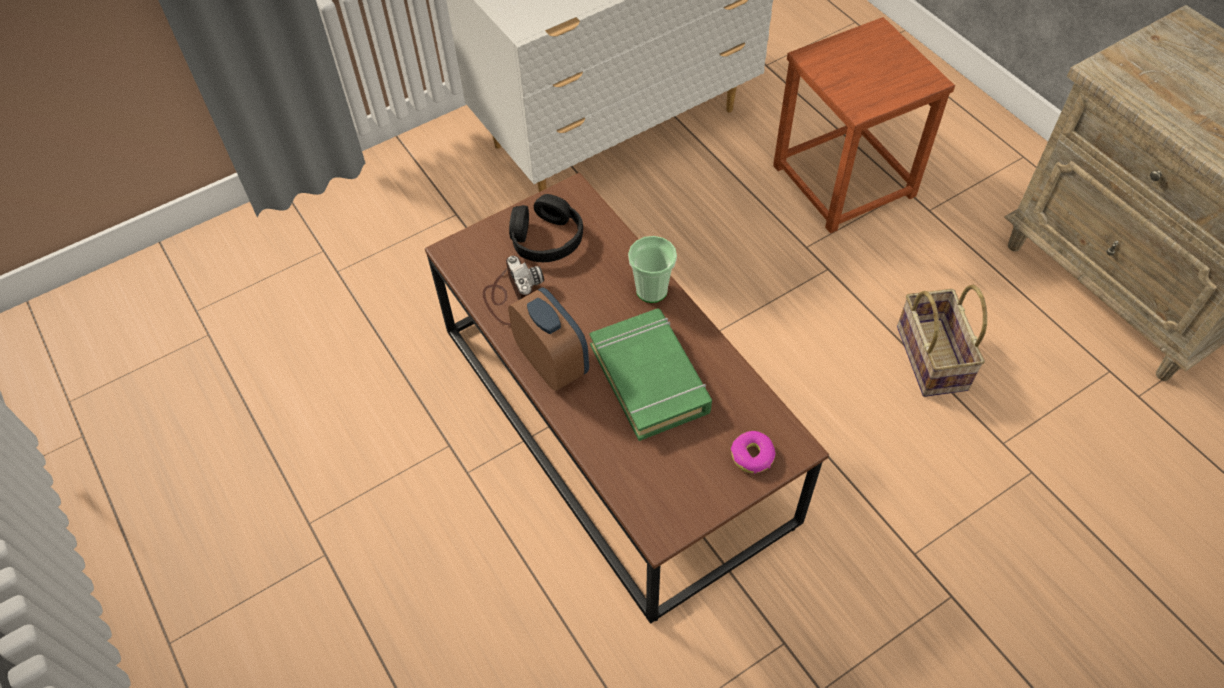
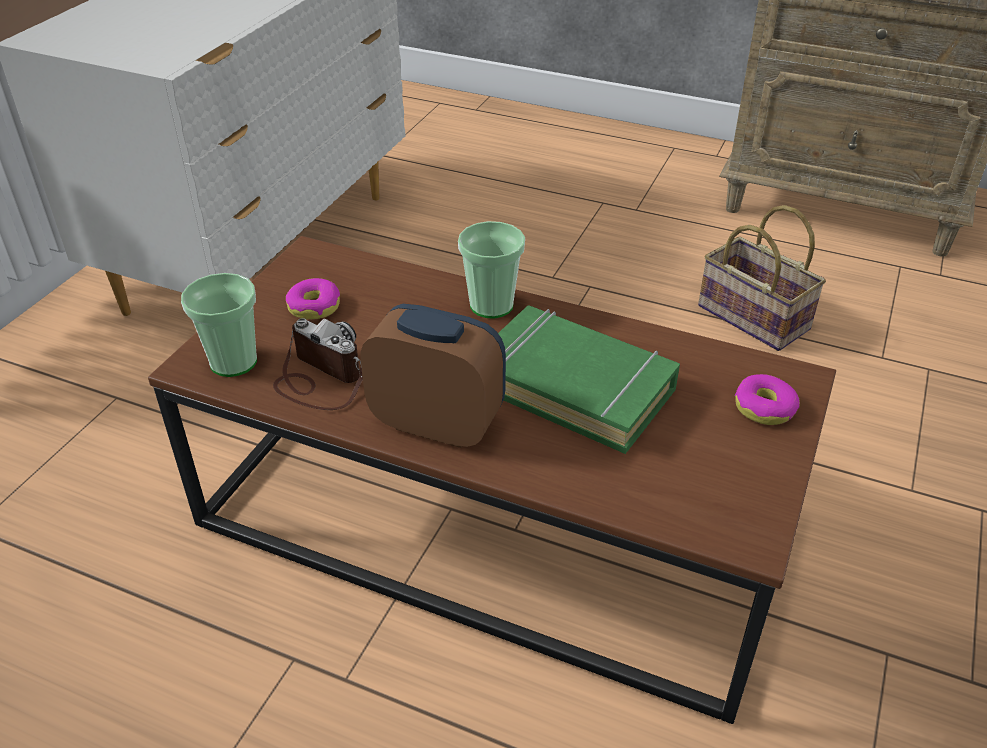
camera: 35 degrees left, 15 degrees down
(474, 260) = (233, 362): none -> cup
(546, 238) = (314, 306): black headphones -> donut
(842, 181) = (537, 215): brown stool -> none

